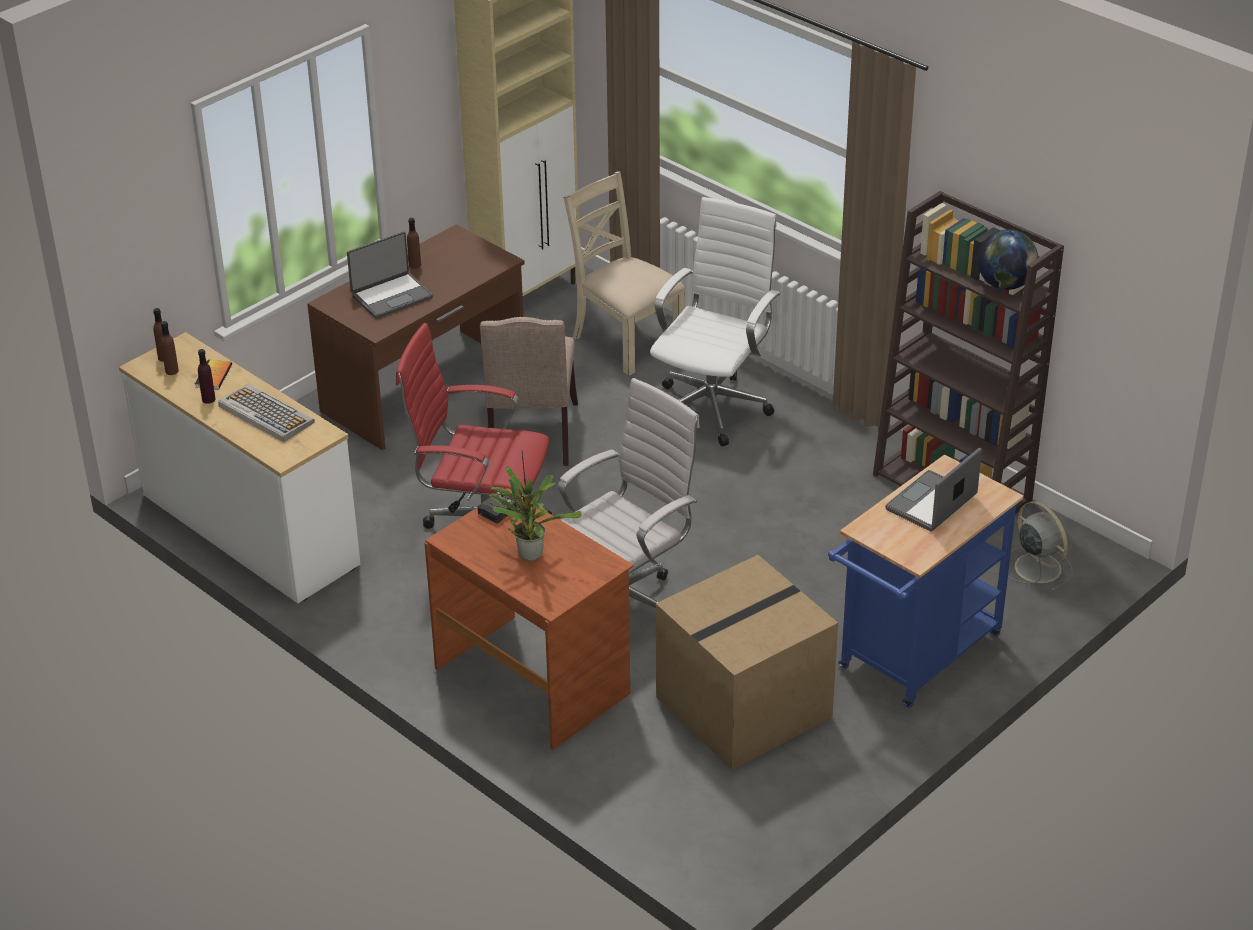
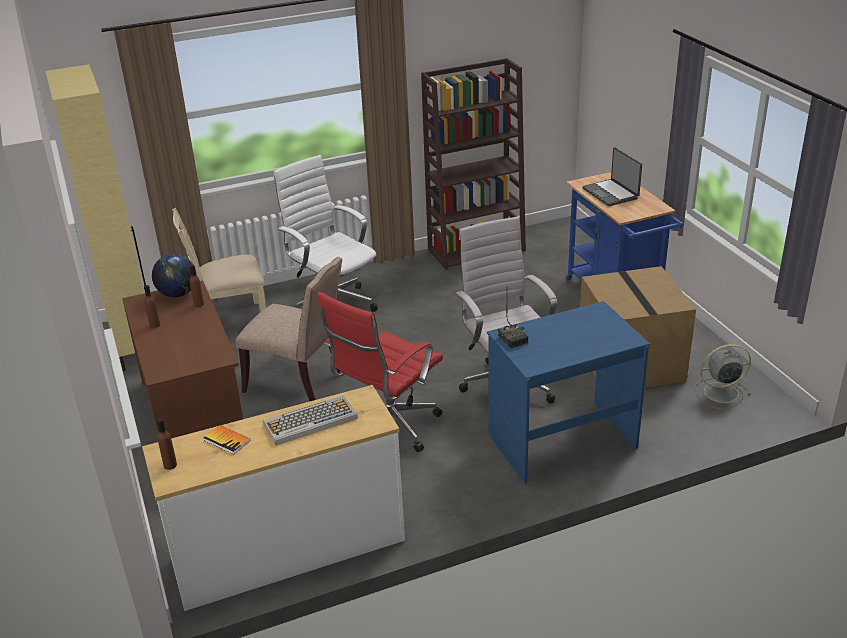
camera: 65 degrees left, 5 degrees down
(172, 371) = (195, 464): brown bottle -> brown bottle (199, 304)
(208, 399) = (260, 449): purple bottle -> none
(391, 296) = (184, 343): laptop -> none
(529, 552) = (568, 336): potted plant -> none
(534, 680) = (561, 440): brown desk -> blue desk
(1005, 285) = (490, 98): globe -> globe (178, 294)
(1036, 567) = (560, 244): grey fan -> grey fan (719, 393)

